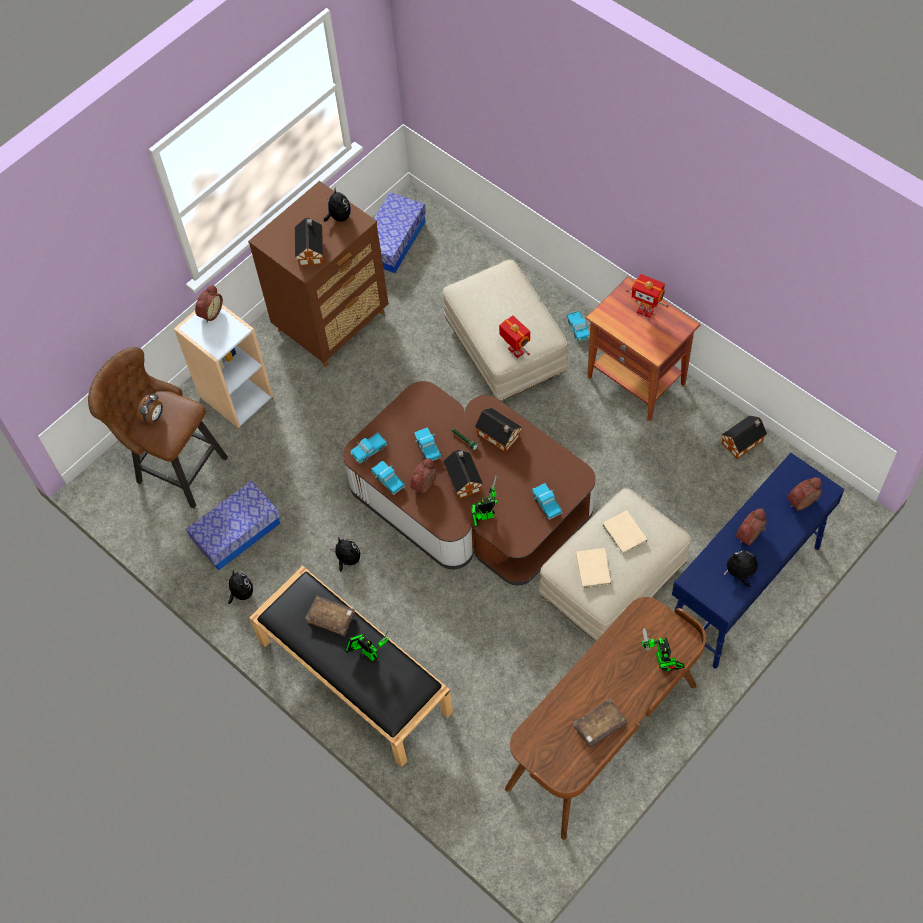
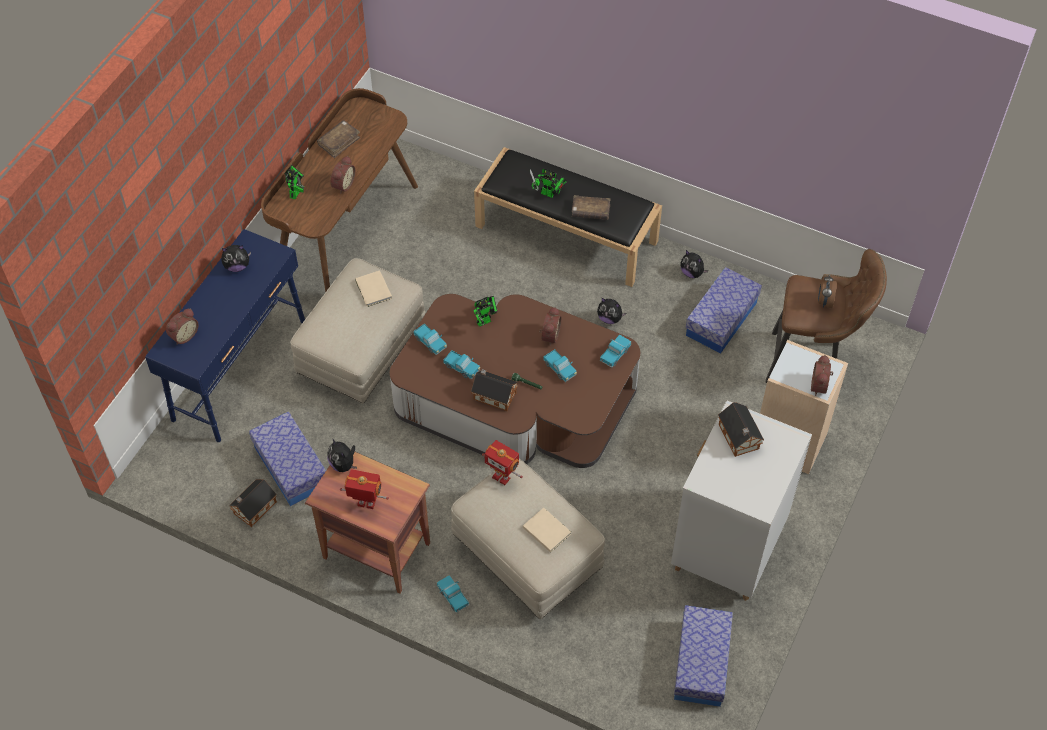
camera: 160 degrees right, 5 degrees down
(332, 321) = (728, 546): brown dresser -> white dresser
(339, 217) = (726, 483): plush toy -> plush toy (343, 464)
(388, 480) = (586, 332): toy truck -> toy truck (462, 368)
(463, 479) = (515, 349): toy house -> none
(624, 534) = (351, 323): beige book -> beige book (546, 530)
(662, 663) = (296, 192): toy robot -> toy robot turned 45 degrees clockwise
(703, 473) = (291, 467): none -> storage box
(751, 536) = (230, 298): alarm clock -> alarm clock (342, 185)

